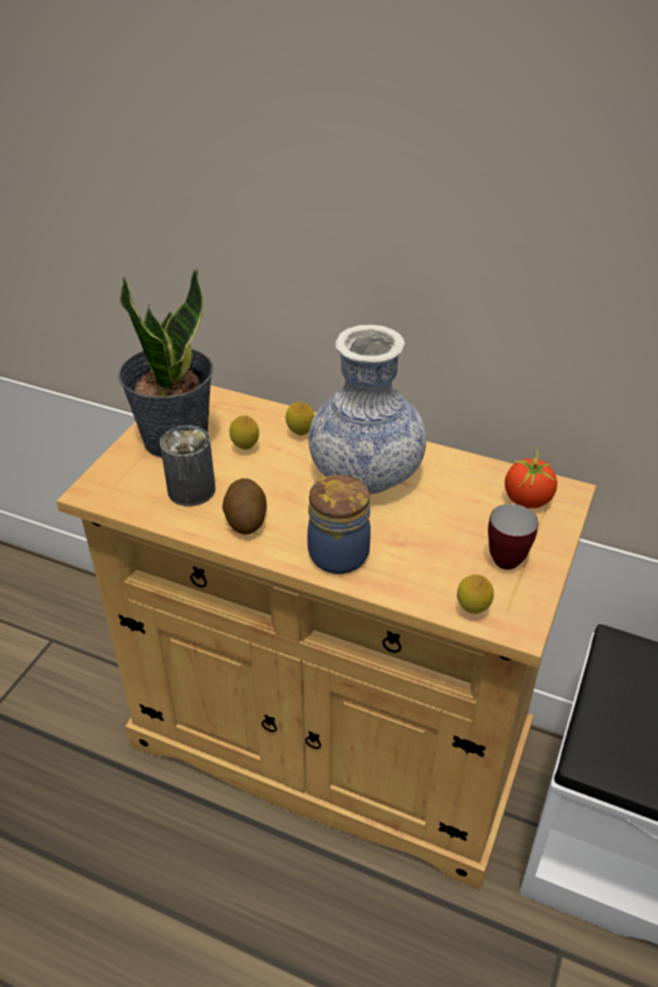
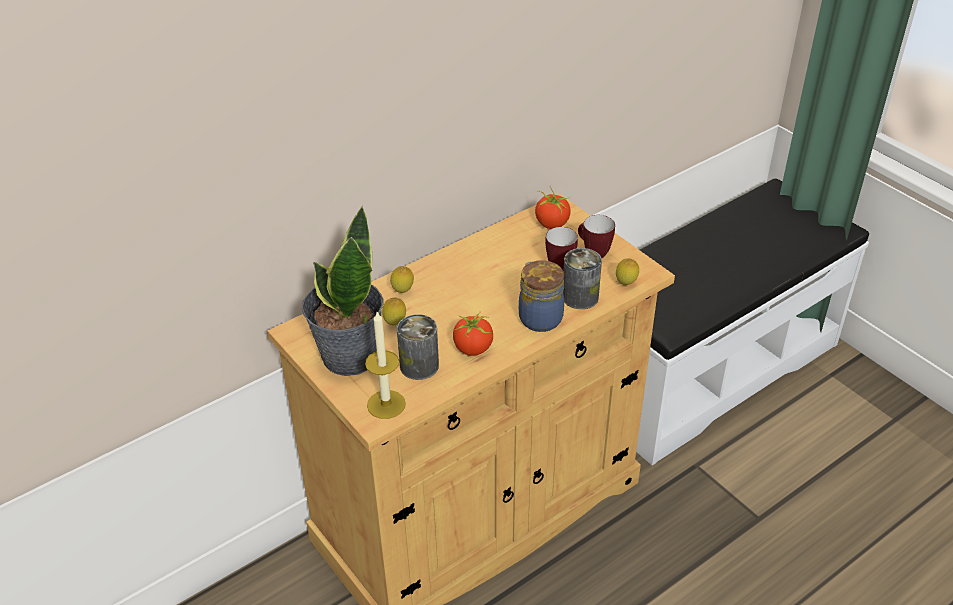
camera: 60 degrees left, 0 degrees up
(118, 490) = (386, 404): none -> candle
(245, 519) = (473, 349): potato -> tomato
(366, 474) = (472, 278): vase -> none
(408, 576) = (580, 297): none -> can
(455, 534) = (558, 264): none -> mug

